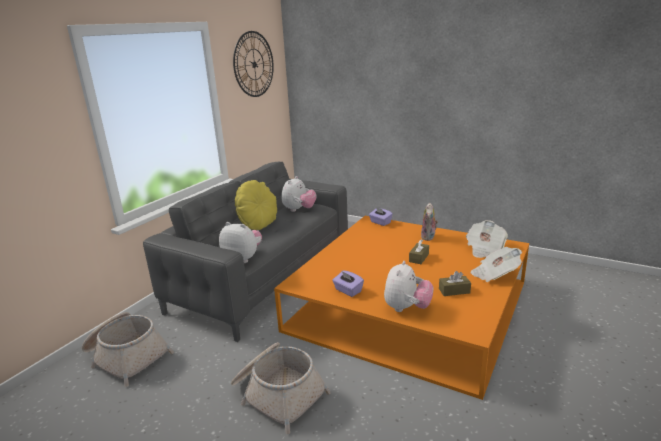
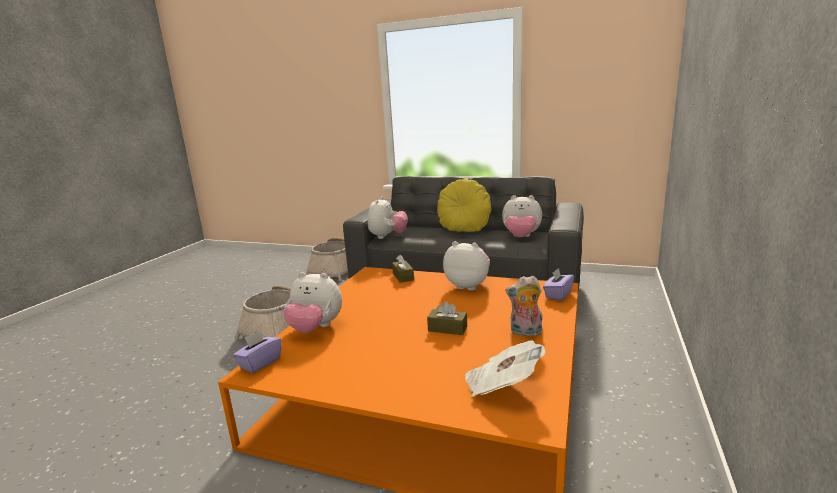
camera: 80 degrees right, 5 degrees down
(254, 64) = (598, 55): wall clock -> none
(348, 291) = (357, 296): purple tissue box -> purple tissue box (260, 363)
(351, 246) = (468, 285): none -> plush toy
(454, 291) = (353, 357): brown tissue box -> brown tissue box (403, 276)
(494, 275) = (403, 393): newspaper -> none

